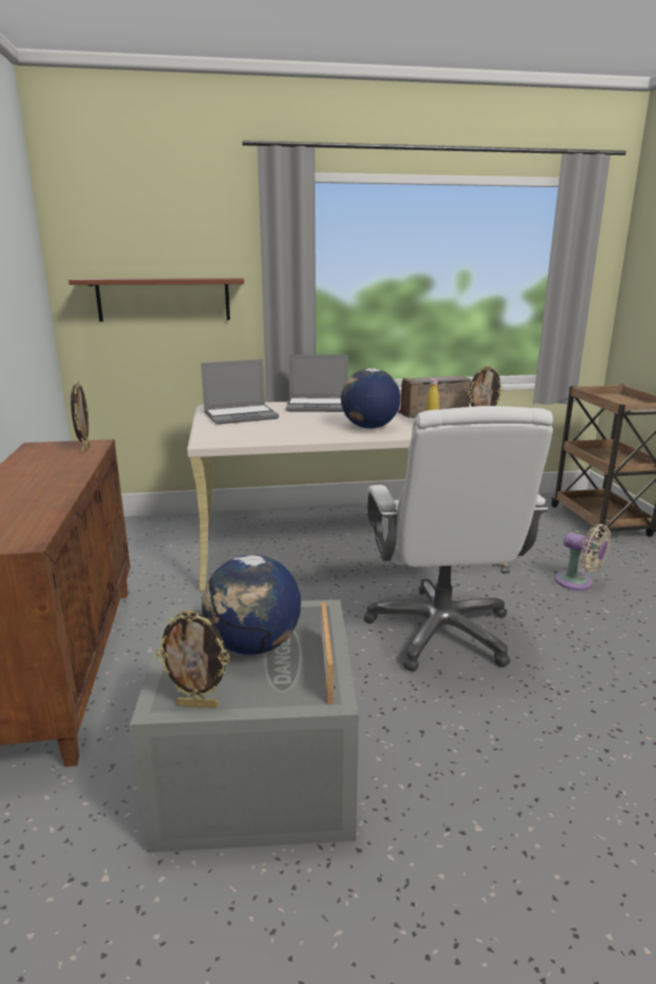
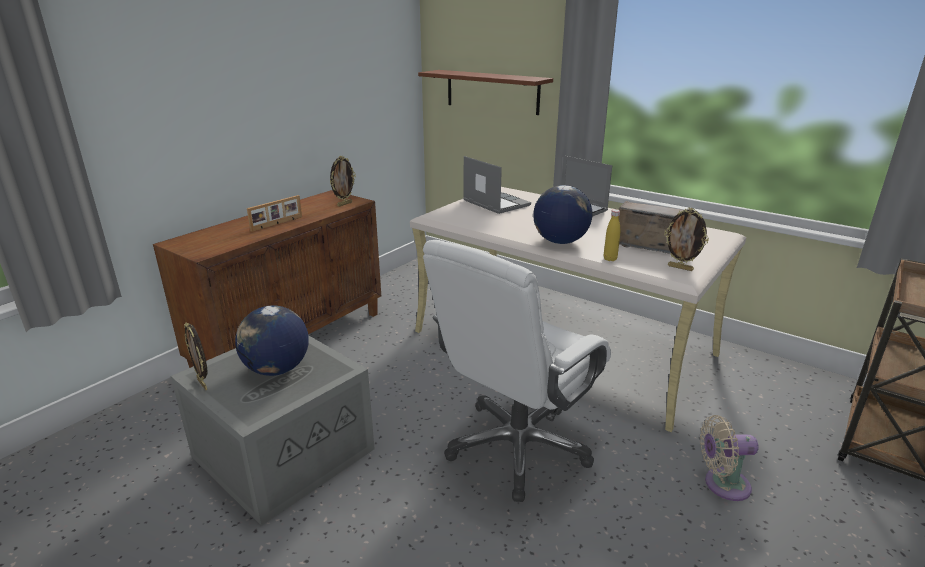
camera: 45 degrees right, 5 degrees up
(241, 416) = (495, 203): laptop -> laptop turned 150 degrees counterclockwise
(328, 667) = (281, 403): picture frame -> picture frame (277, 224)
(577, 583) = (722, 484): beige fan -> beige fan turned 90 degrees clockwise

